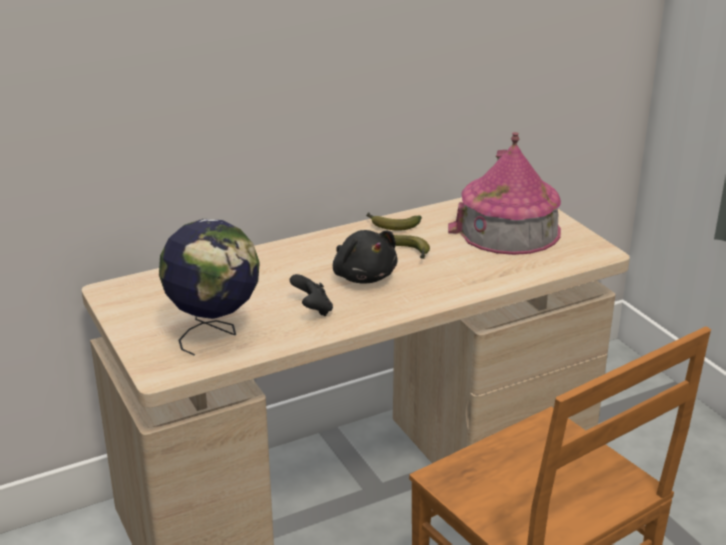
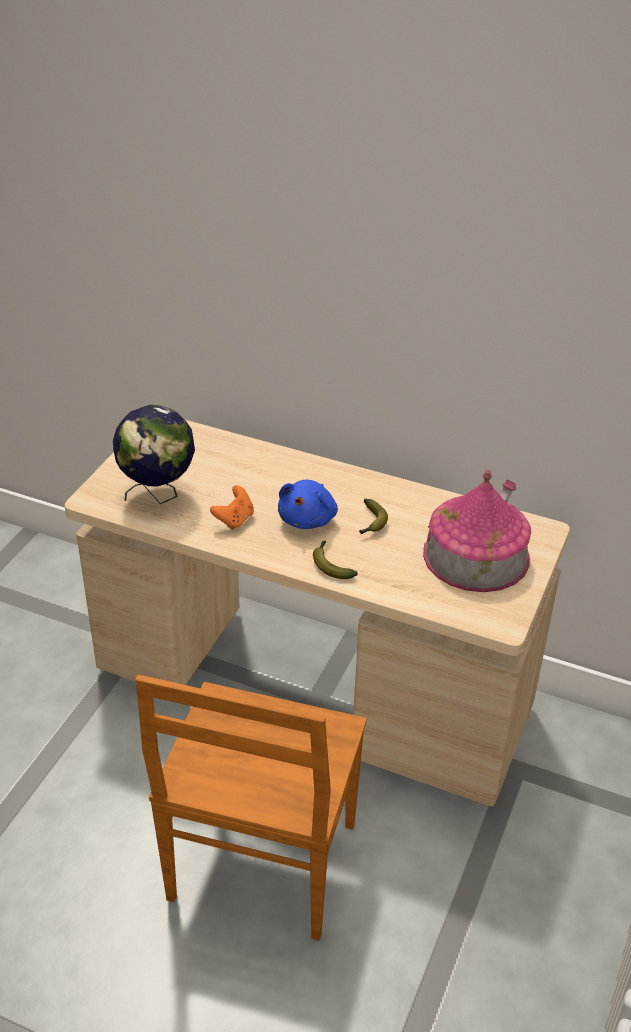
camera: 50 degrees right, 10 degrees up
(313, 310) = (234, 520): black game controller -> orange game controller
(363, 276) = (308, 519): black plush toy -> blue plush toy
(391, 225) = (401, 493): banana -> banana (331, 565)

